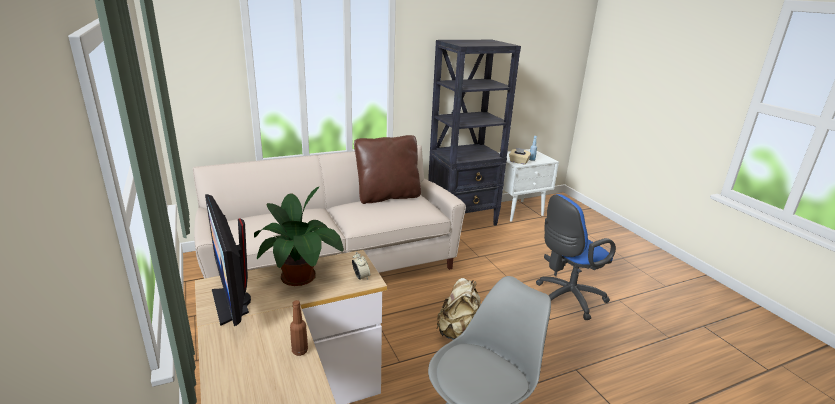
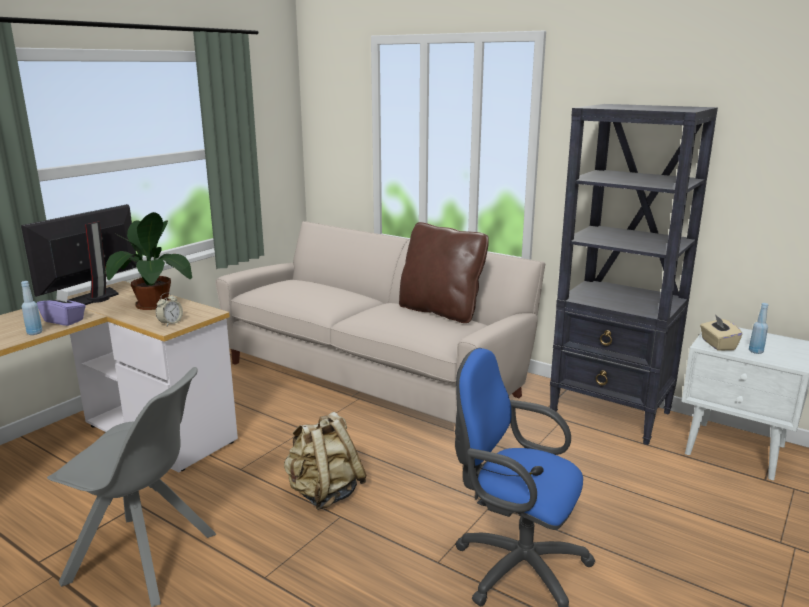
camera: 60 degrees right, 5 degrees down
(283, 329) = (64, 321): none -> purple tissue box
(300, 351) = (34, 333): brown bottle -> blue bottle

